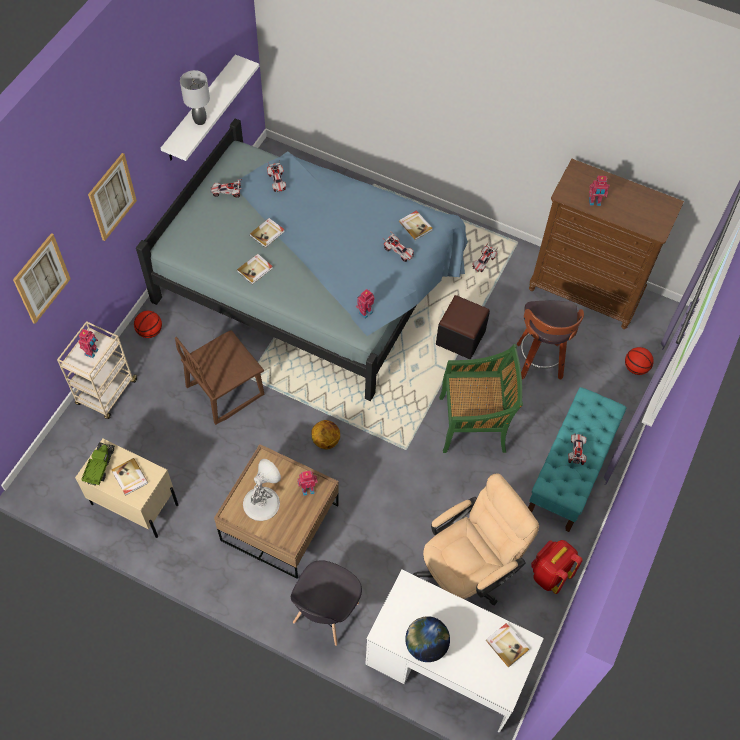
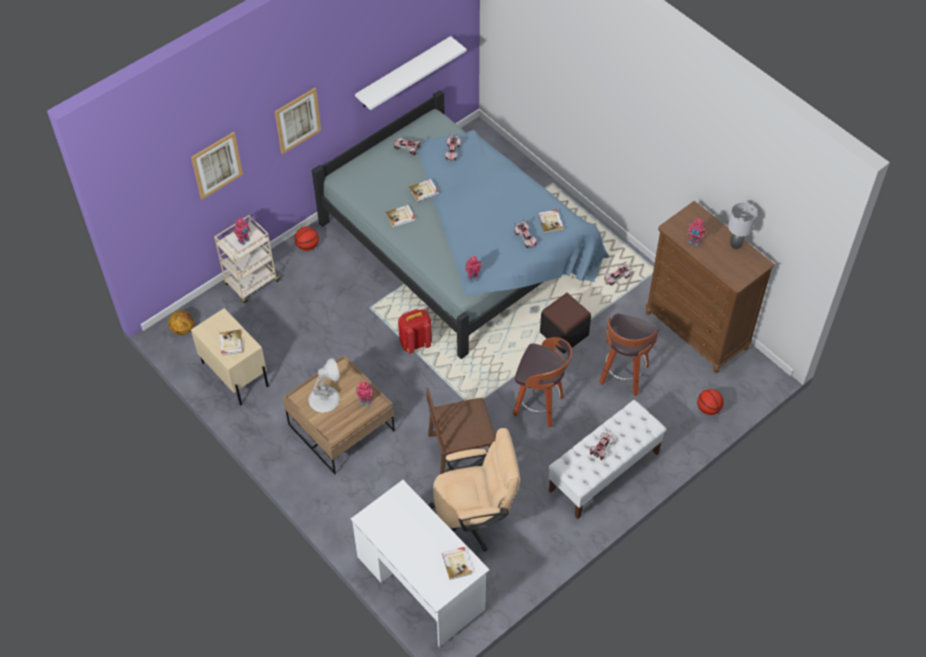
camera: 25 degrees right, 5 degrees down
(100, 467) = (212, 328): toy truck -> none
(200, 120) = (396, 81): grey table lamp -> grey table lamp (736, 244)
(224, 390) = (345, 311): brown chair -> brown chair (460, 450)
(325, 440) = (409, 377): basketball -> basketball (183, 329)
(325, 614) = (344, 508): grey chair -> none
(425, 645) = (393, 540): globe -> none
(474, 424) = (540, 406): green chair -> stool
(549, 574) = (543, 546): red backpack -> red backpack (415, 343)
(570, 471) = (604, 472): turquoise bench -> white bench

